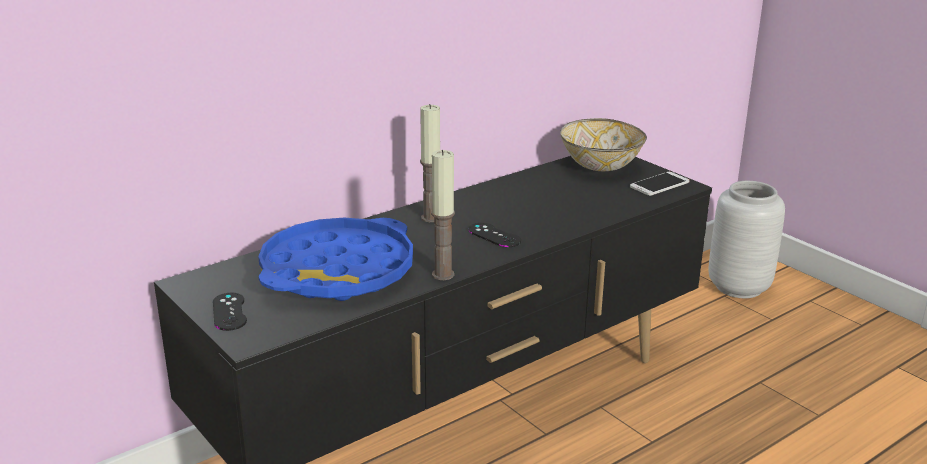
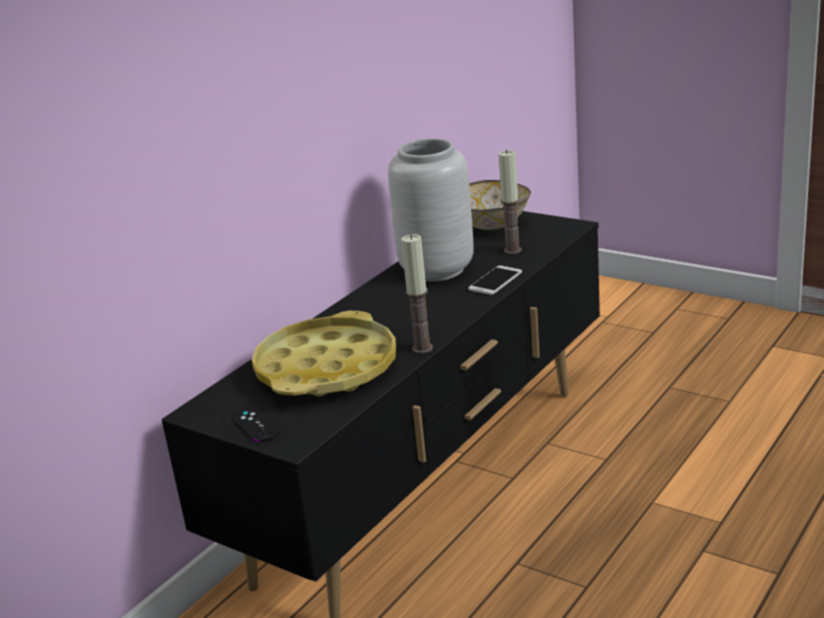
camera: 15 degrees left, 0 degrees up
(338, 271) = (327, 368): blue tray -> yellow tray
(431, 218) = (374, 303): candle -> candle (512, 250)
(494, 235) = (442, 305): black game controller -> none
(659, 184) = (553, 229): phone -> phone (495, 281)
(738, 286) = (610, 311): grey vase -> grey vase (436, 269)

